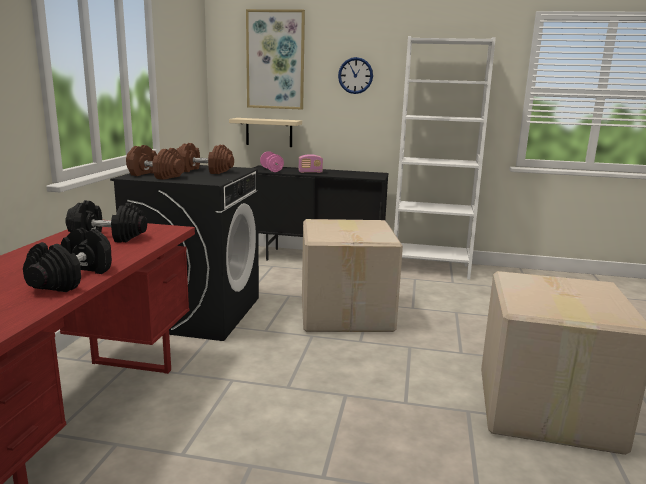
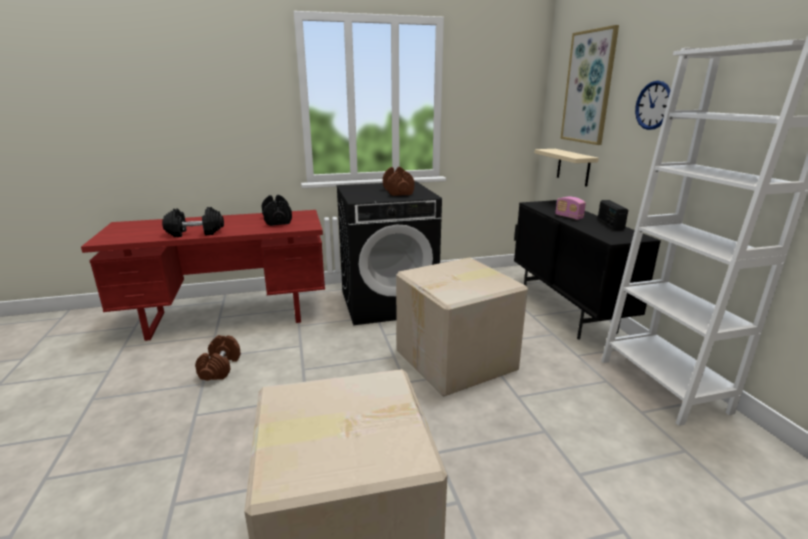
camera: 65 degrees right, 5 degrees up
(156, 175) = (360, 188): brown dumbbell -> brown dumbbell (220, 368)
(271, 170) = (545, 206): pink dumbbell -> none
(343, 171) = (610, 224): none -> radio

